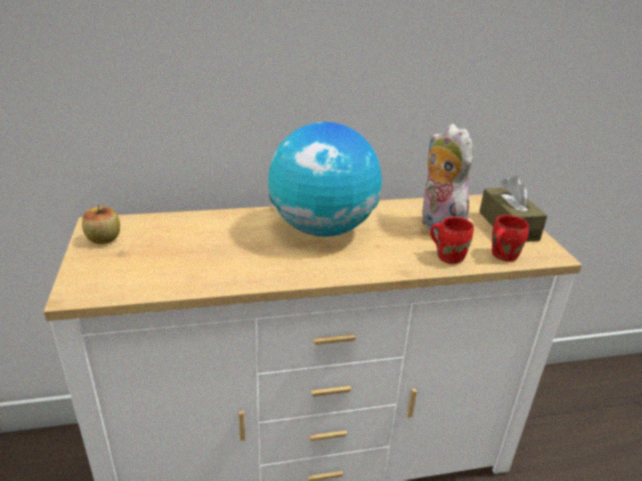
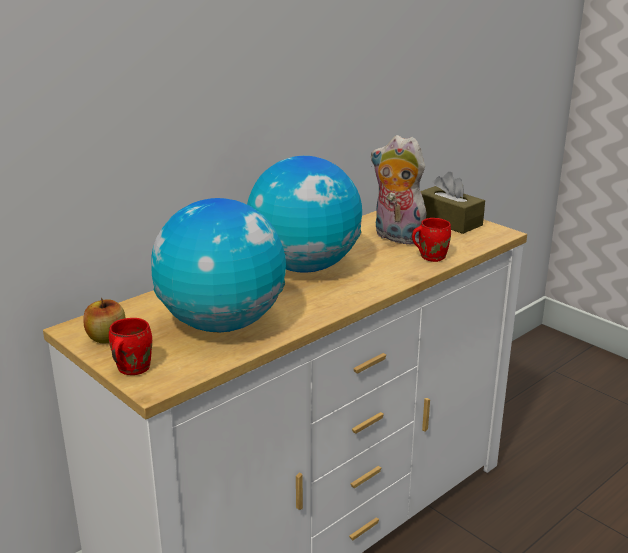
camera: 30 degrees left, 5 degrees down
(194, 258) = (222, 324): none -> globe
(501, 255) = (467, 244): red mug -> red mug (130, 368)

